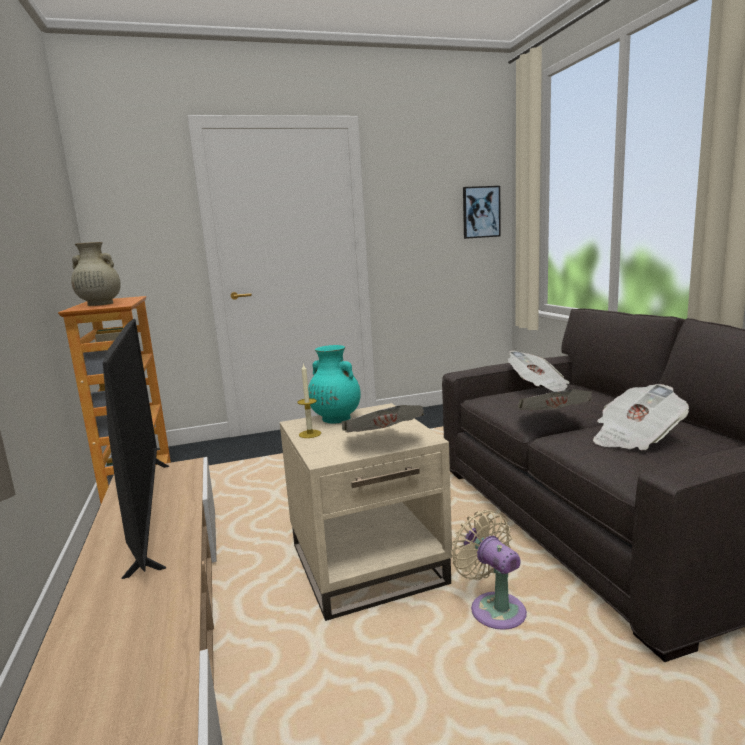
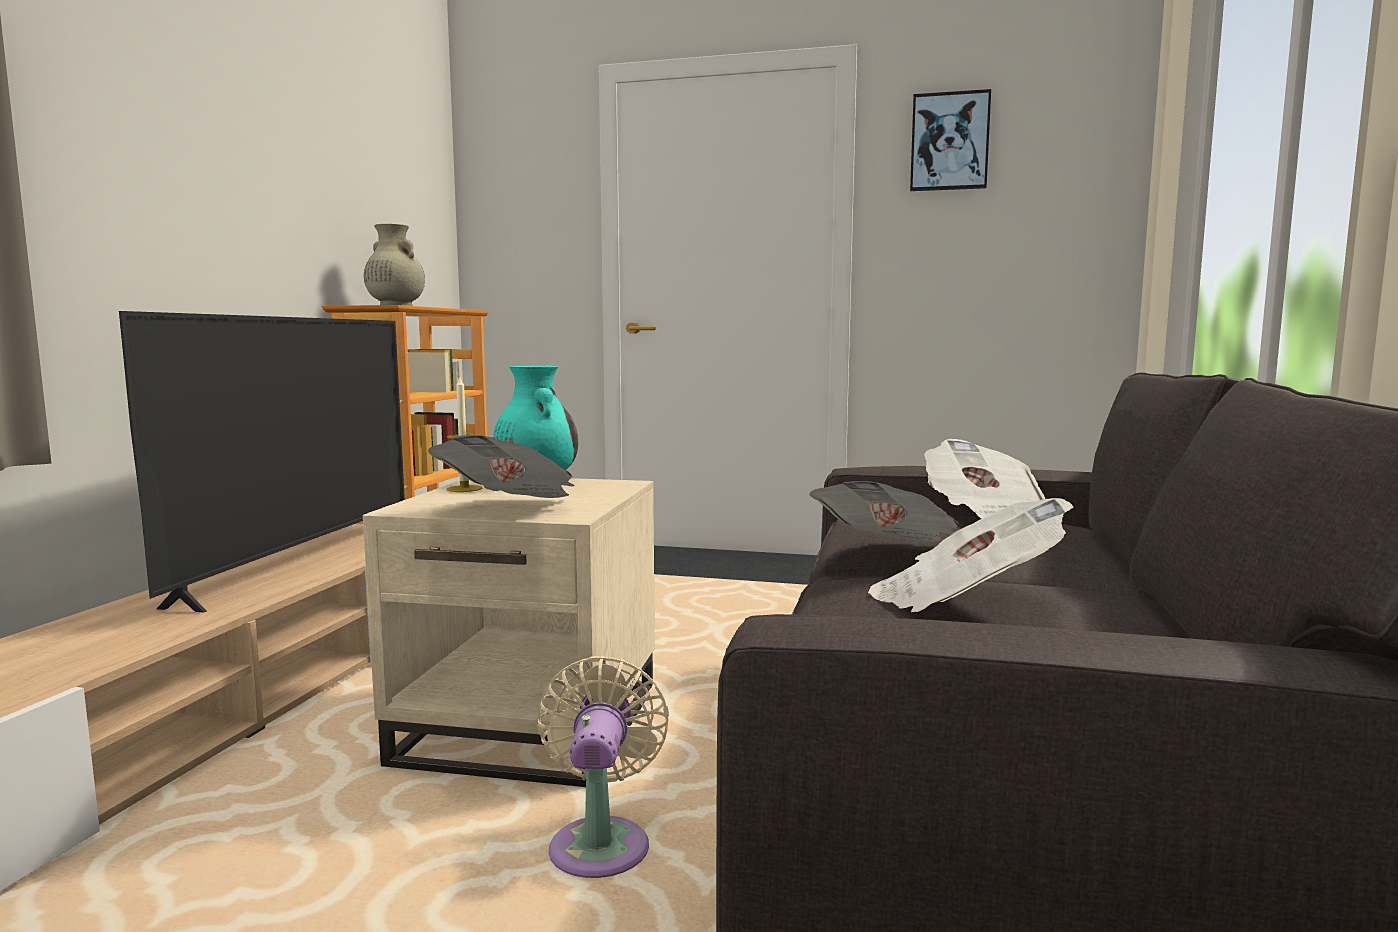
camera: 30 degrees right, 5 degrees down
(481, 212) = (1091, 206): picture -> picture (949, 142)

